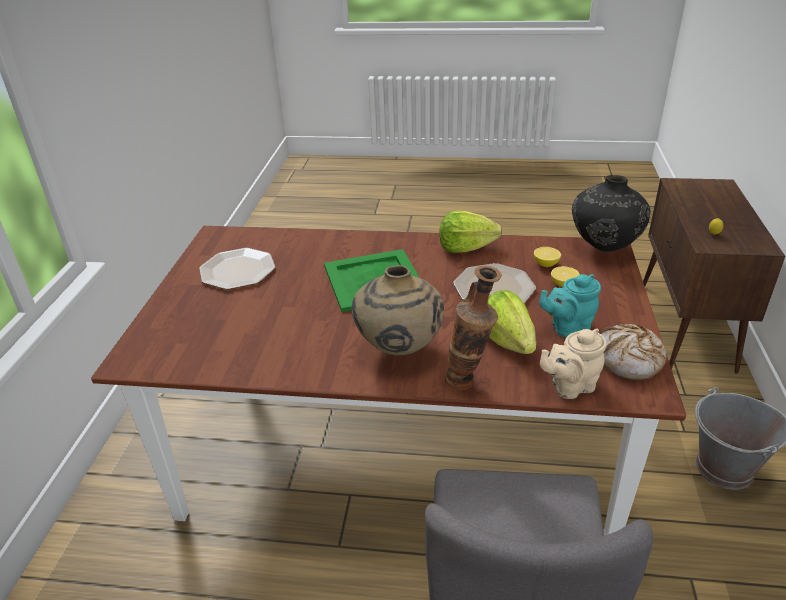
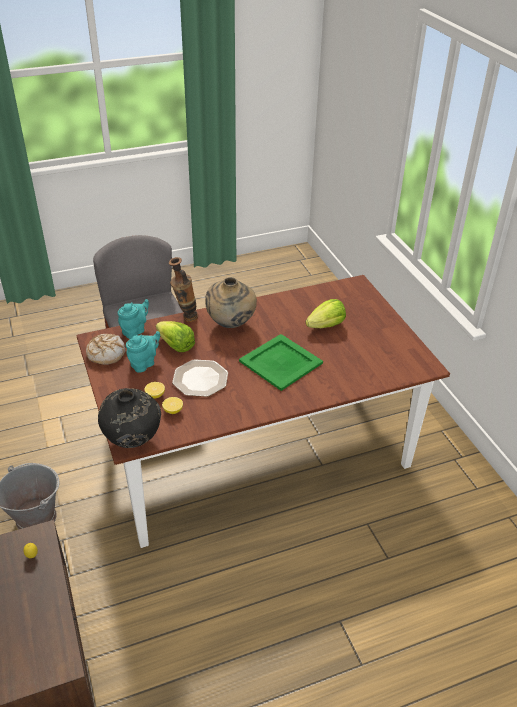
camera: 150 degrees right, 5 degrees up
(237, 270) = (374, 344): plate -> none
(466, 248) = (238, 409): lettuce -> lettuce (326, 326)
(569, 386) = (135, 331): beige teapot -> turquoise teapot

